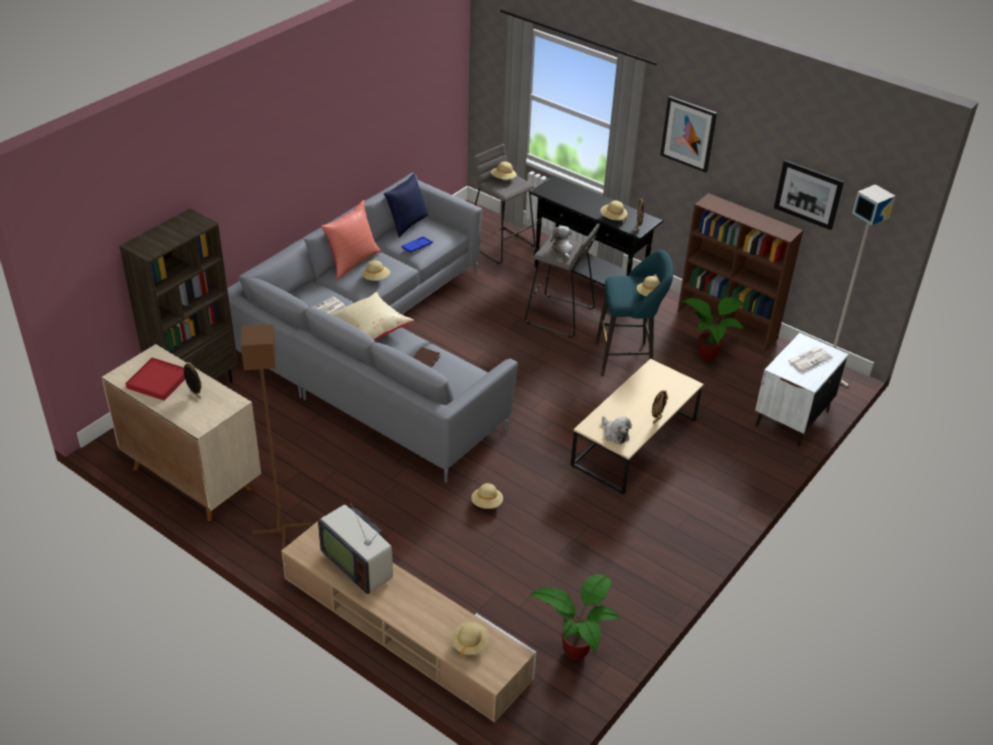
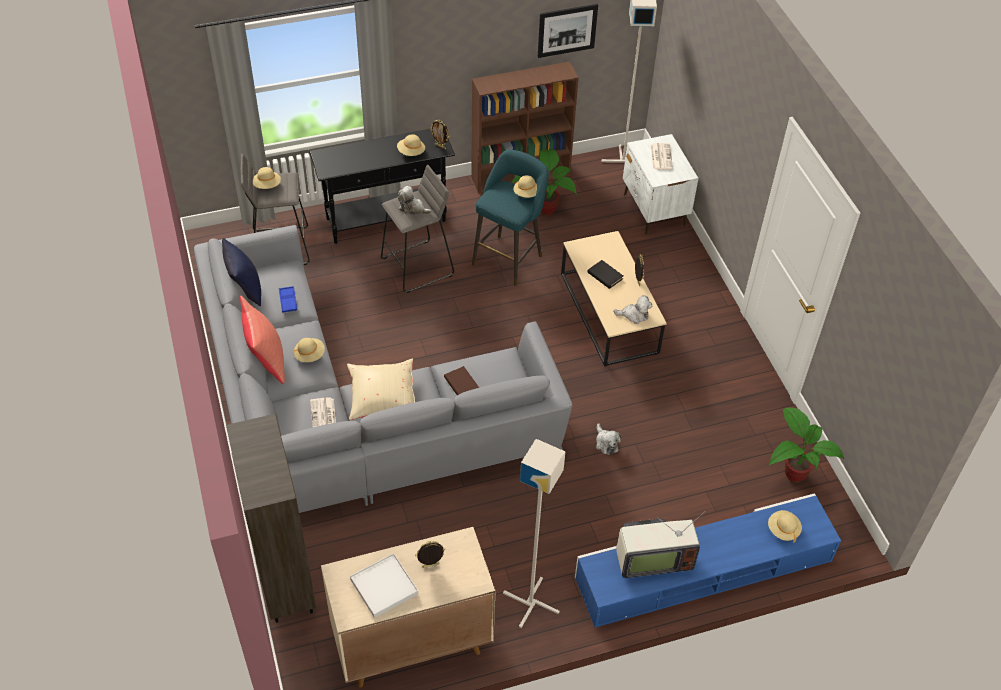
camera: 55 degrees left, 10 degrees up
(158, 381) = (384, 587): red tray -> white tray
(281, 530) = (531, 602): brown floor lamp -> grey floor lamp
(404, 628) = (703, 570): beige tv stand -> blue tv stand
(487, 503) = (606, 443): beige hat -> plush toy
(640, 398) = (605, 276): none -> black book
(688, 133) = (438, 38): picture -> none

